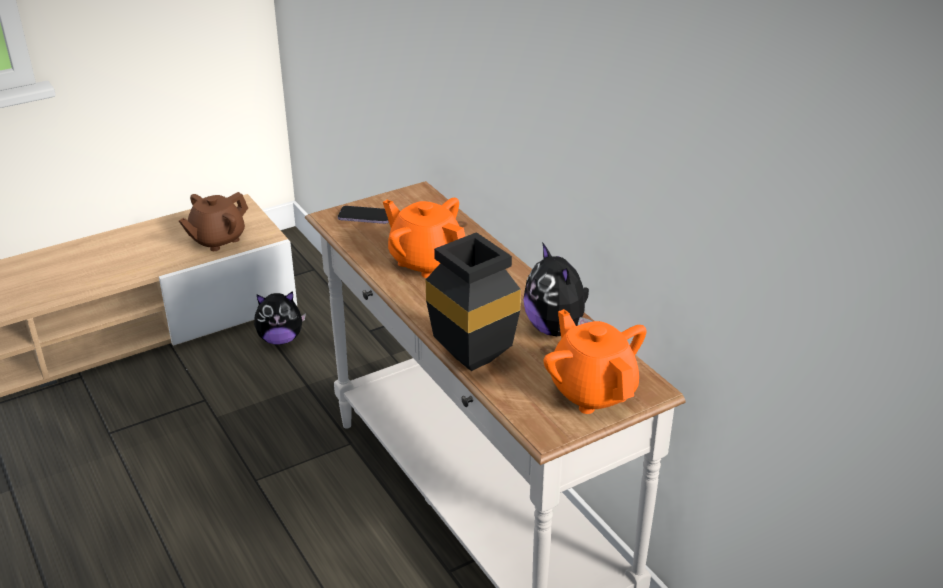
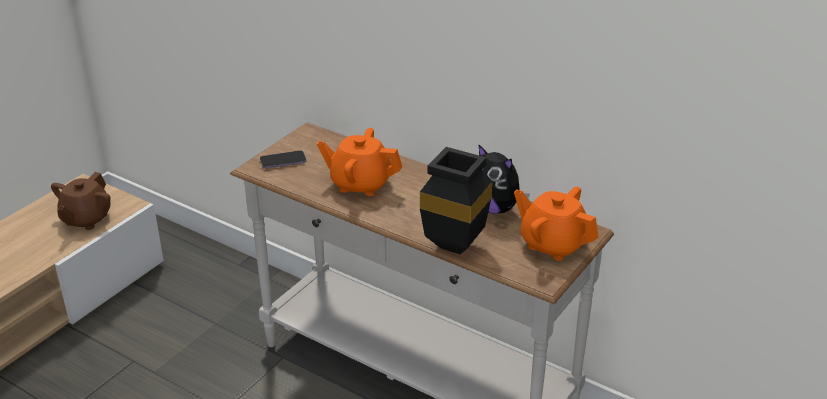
camera: 25 degrees left, 0 degrees up
(280, 339) = (165, 292): plush toy -> none

